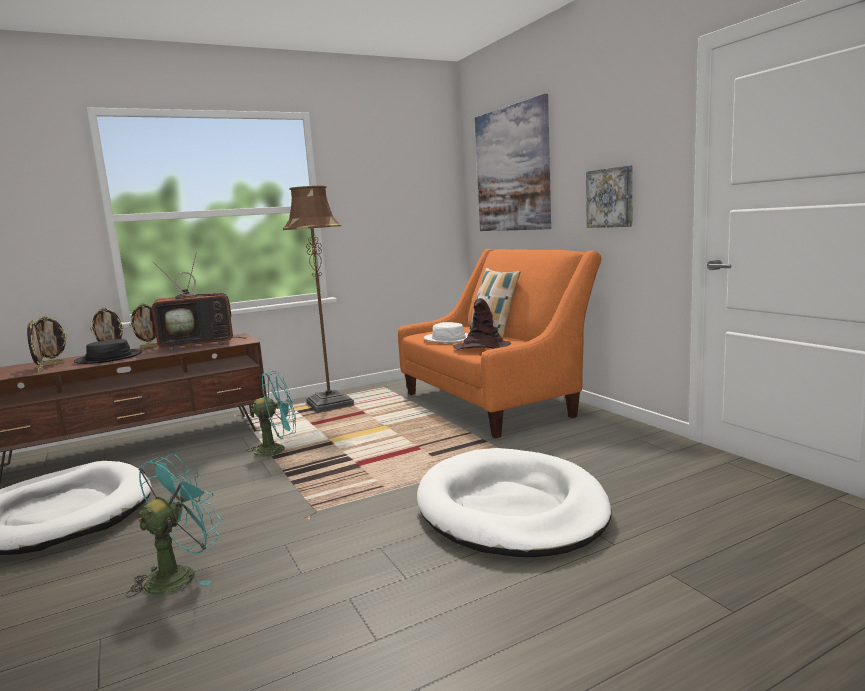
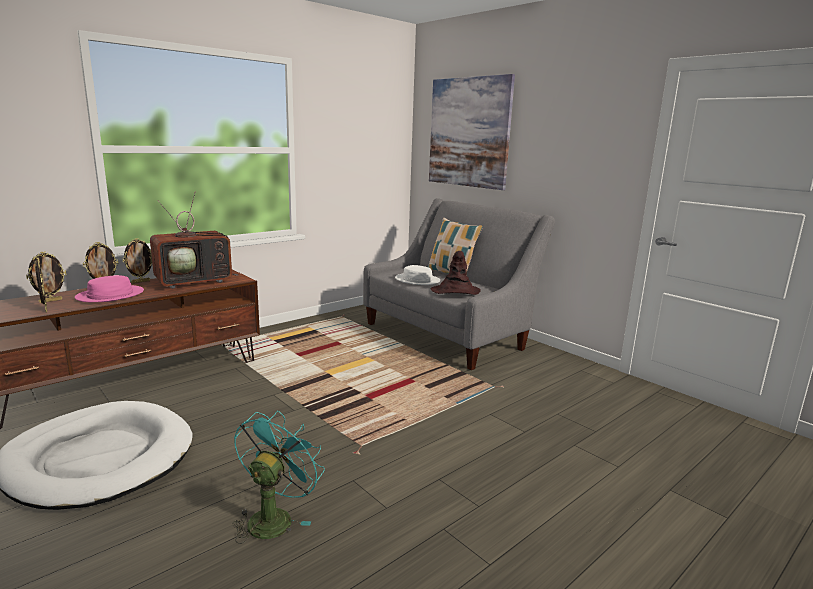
camera: 15 degrees left, 5 degrees up
(109, 358) = (110, 295): black hat -> pink hat
(277, 450) = (281, 383): turquoise fan -> none
(330, 404) = (301, 334): brown floor lamp -> none
(494, 402) = (448, 334): orange sofa -> grey sofa
(511, 509) = (523, 438): white dog bed -> none
(611, 198) = (569, 173): picture -> none

